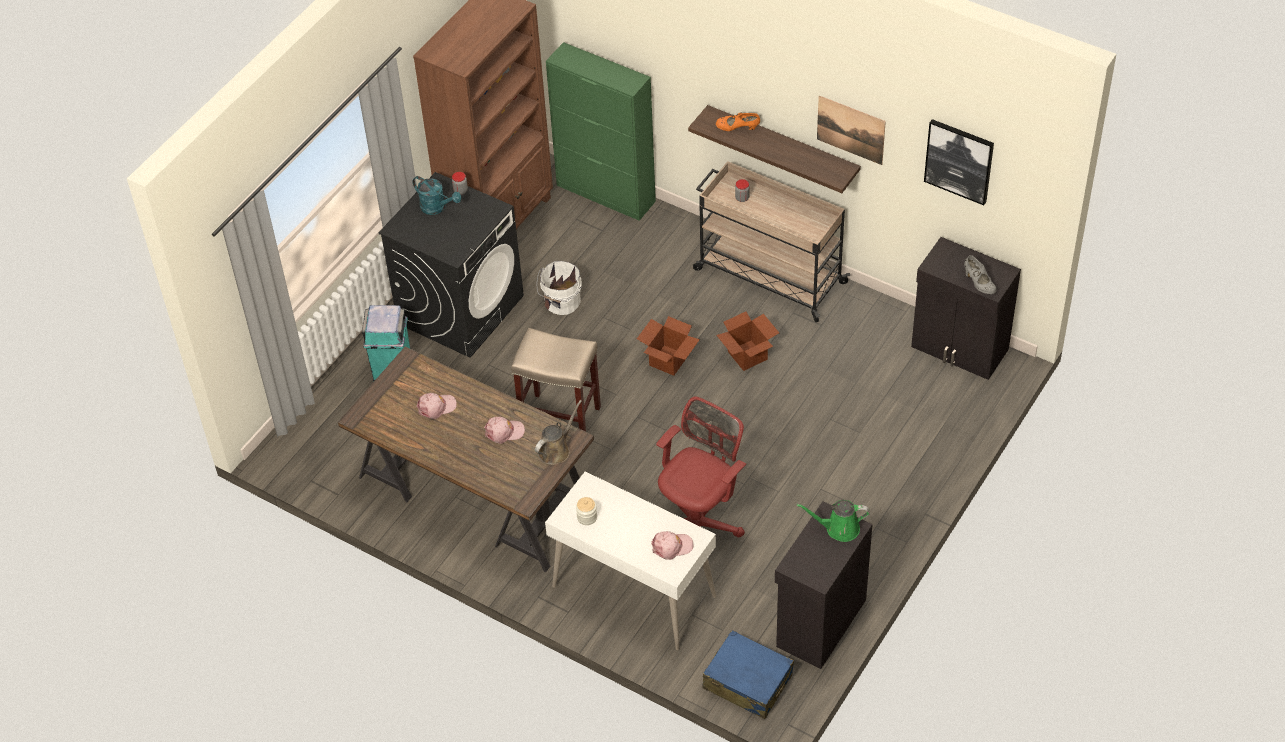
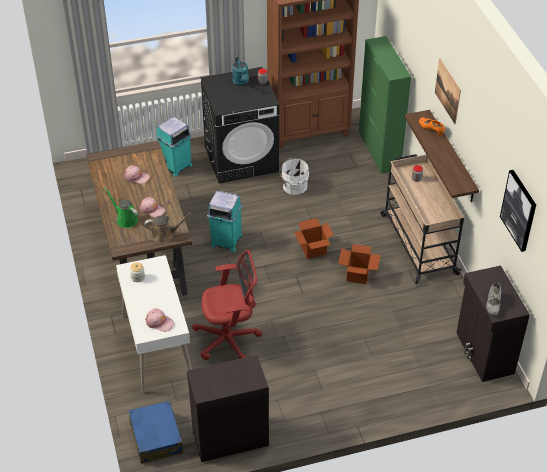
camera: 40 degrees right, 5 degrees down
(561, 419) = (226, 241): beige stool -> turquoise trash can
(839, 528) = (247, 375): green watering can -> green watering can (125, 219)
(851, 130) = (479, 159): picture -> picture (447, 91)

